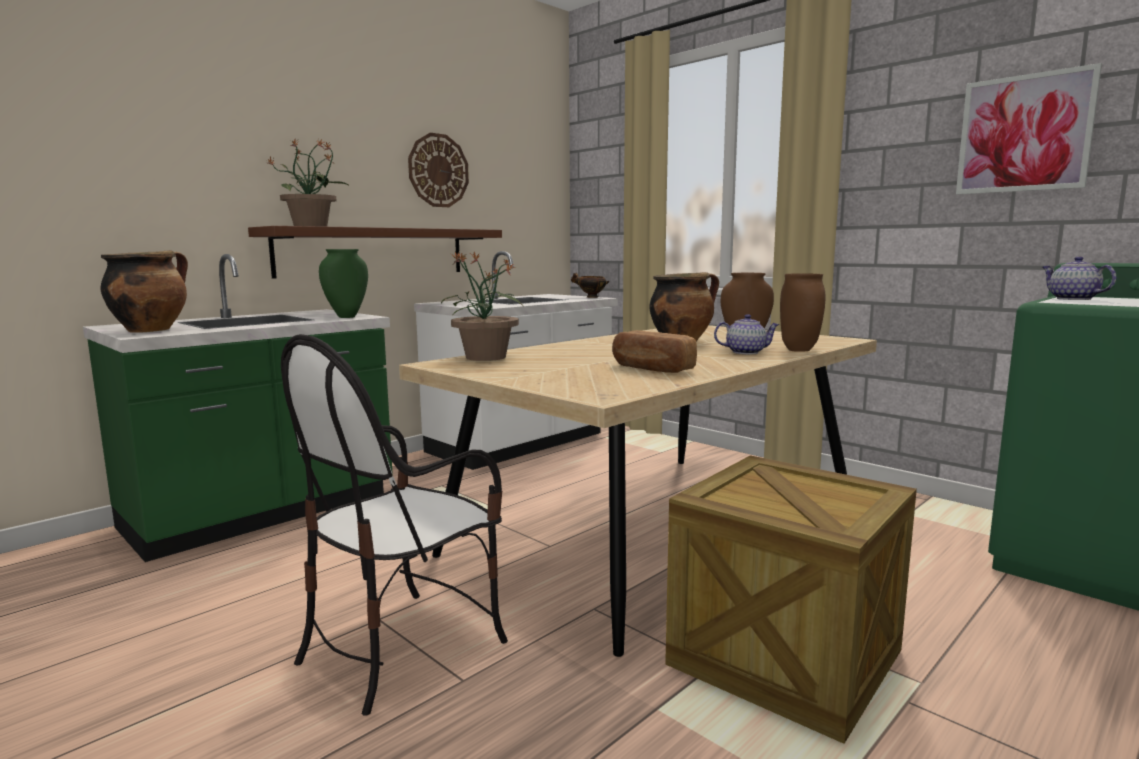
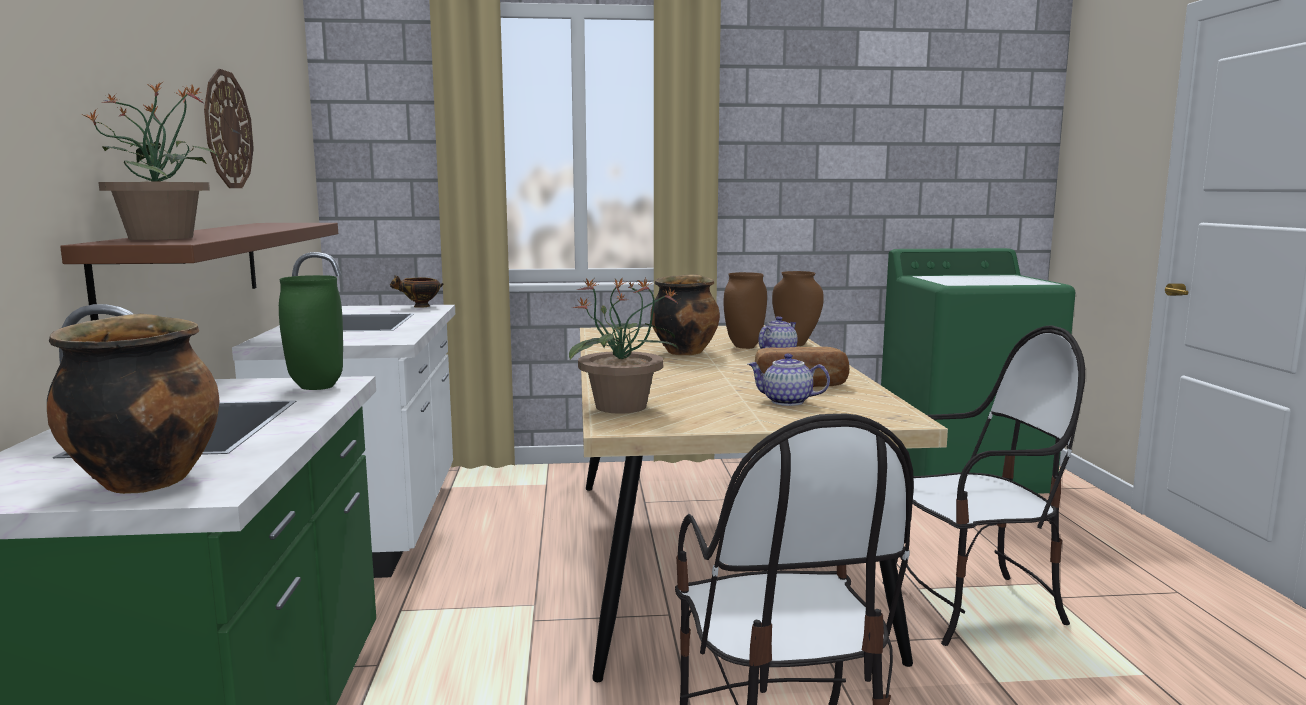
camera: 50 degrees left, 0 degrees up
(785, 657) = (972, 607): crate -> chair
(1024, 133) = (857, 144): picture -> none
(1072, 299) = (941, 280): teapot -> teapot (786, 402)

